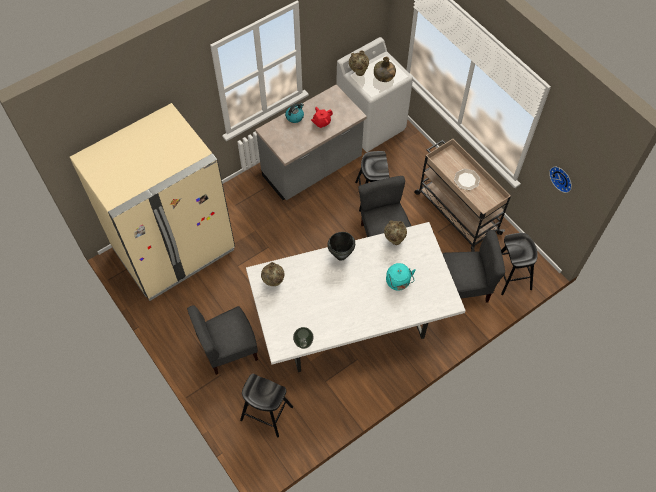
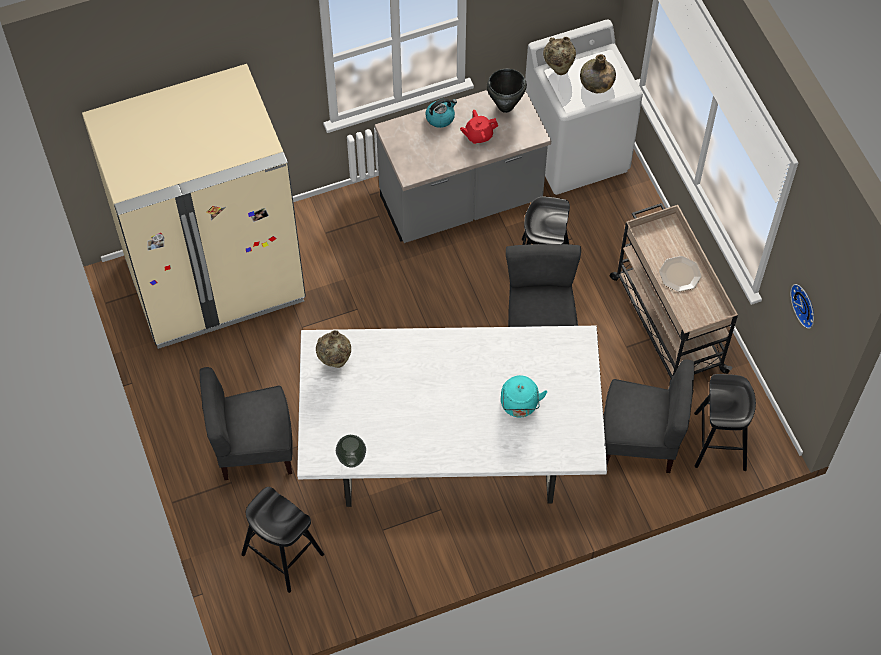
camera: 15 degrees right, 0 degrees up
(341, 256) = (446, 346): black cooking pot -> black cooking pot (506, 107)
(394, 240) = (534, 341): beige vase -> none

